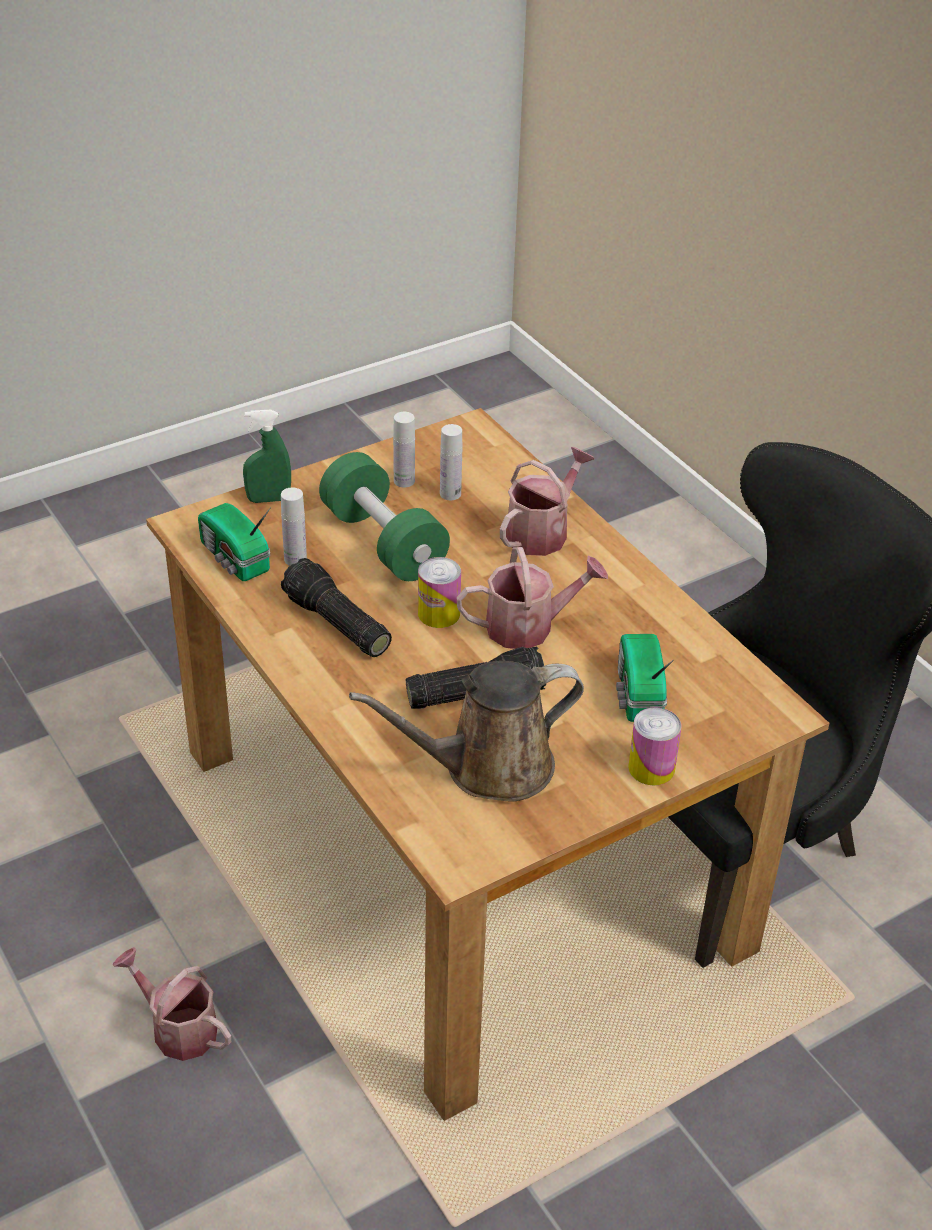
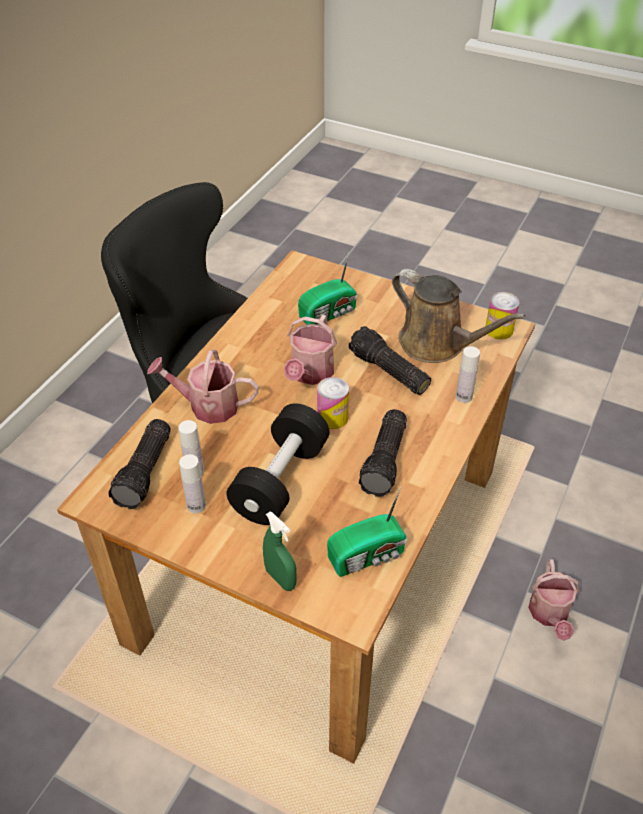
camera: 120 degrees left, 5 degrees up
(234, 559) = (369, 555): radio -> radio turned 45 degrees clockwise
(295, 559) = (339, 519): white bottle -> white bottle (464, 397)
(383, 542) = (280, 480): green dumbbell -> black dumbbell
(478, 465) = (146, 472): none -> flashlight
(528, 626) = (310, 374): watering can -> watering can turned 120 degrees counterclockwise
(651, 768) = (380, 292): can -> can (499, 330)

